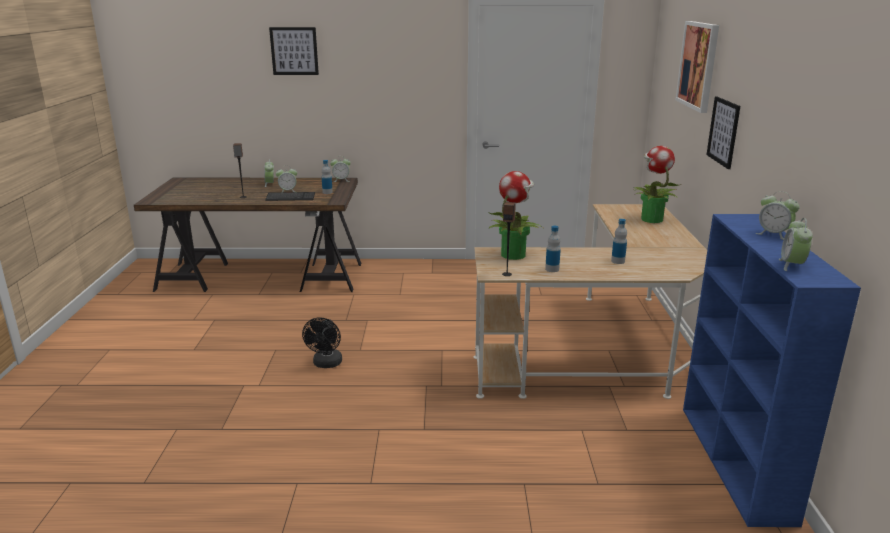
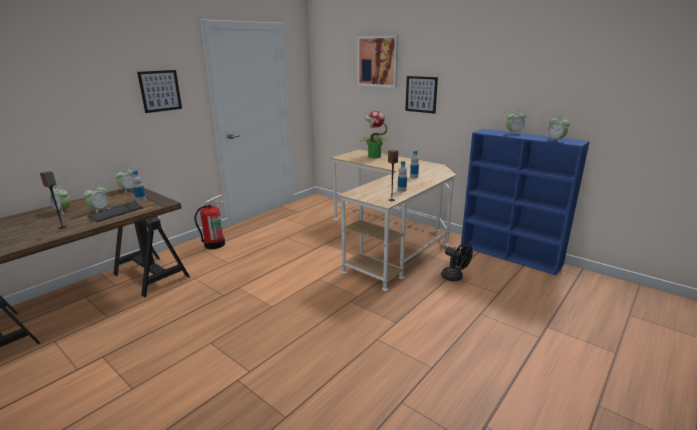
camera: 50 degrees left, 0 degrees up
(294, 51) = (49, 72): picture -> picture (160, 91)
(326, 364) = (269, 327): black fan -> black fan (455, 278)
(421, 272) = (214, 244): none -> fire extinguisher
(513, 254) = (367, 190): potted plant -> none

